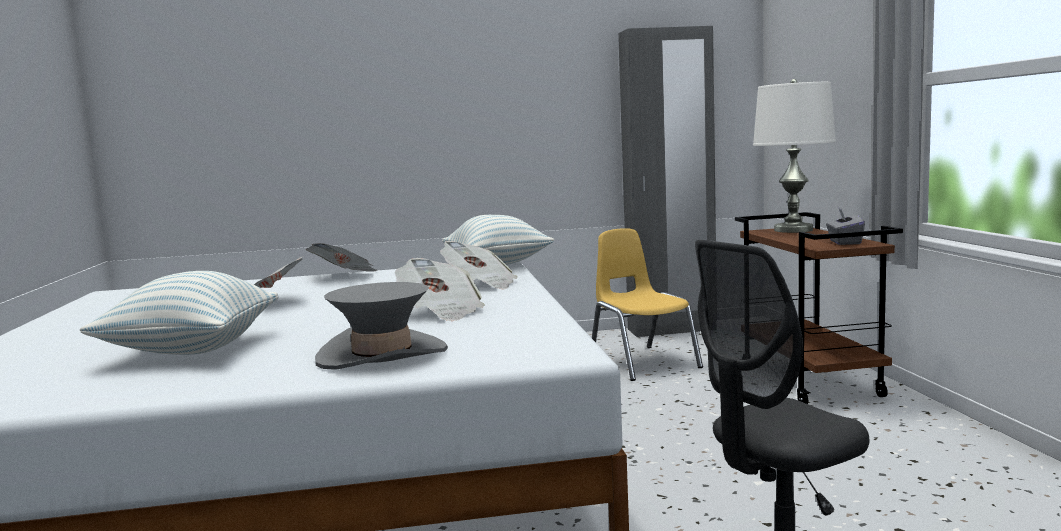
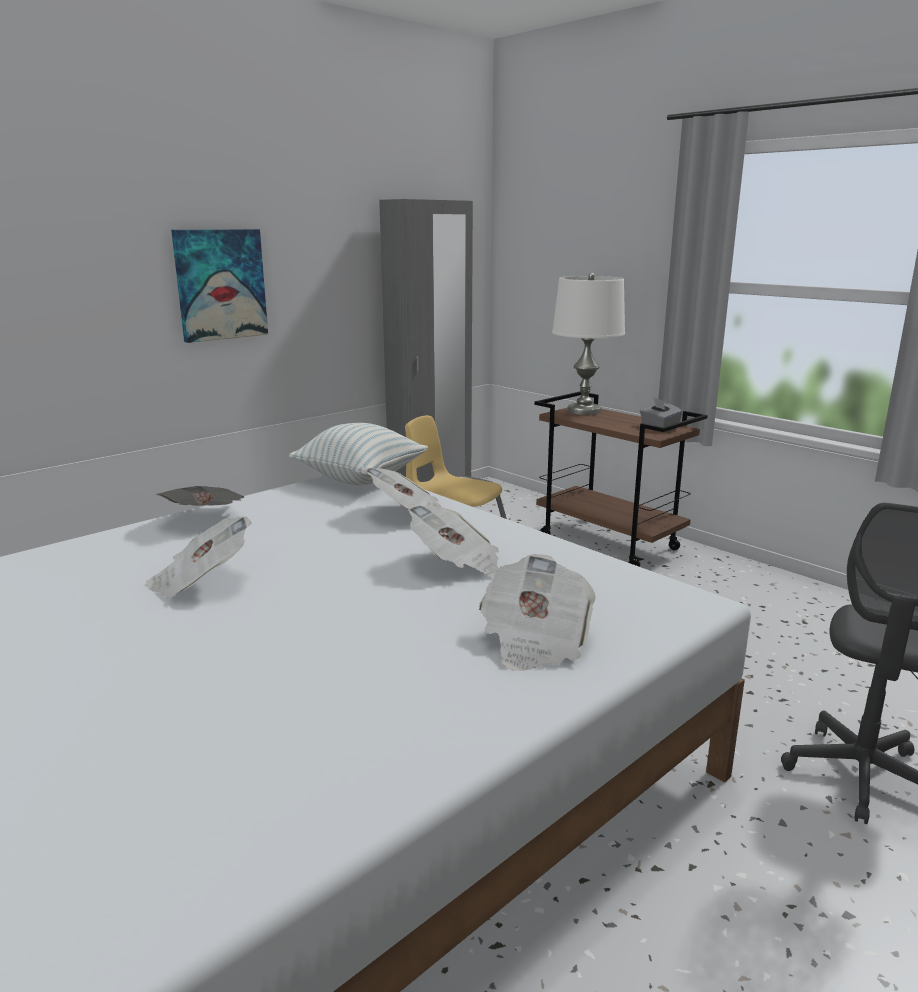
camera: 35 degrees left, 10 degrees up
(191, 350) = (289, 687): pillow -> none
(382, 354) = (534, 641): grey hat -> newspaper
(459, 110) = (220, 284): none -> picture

